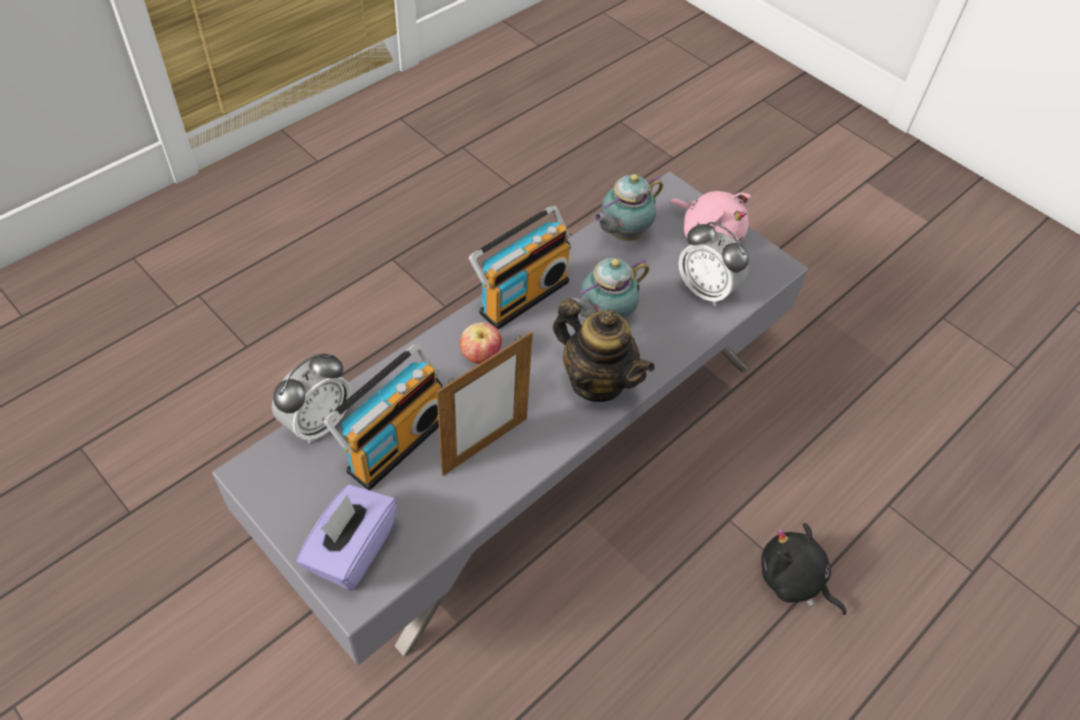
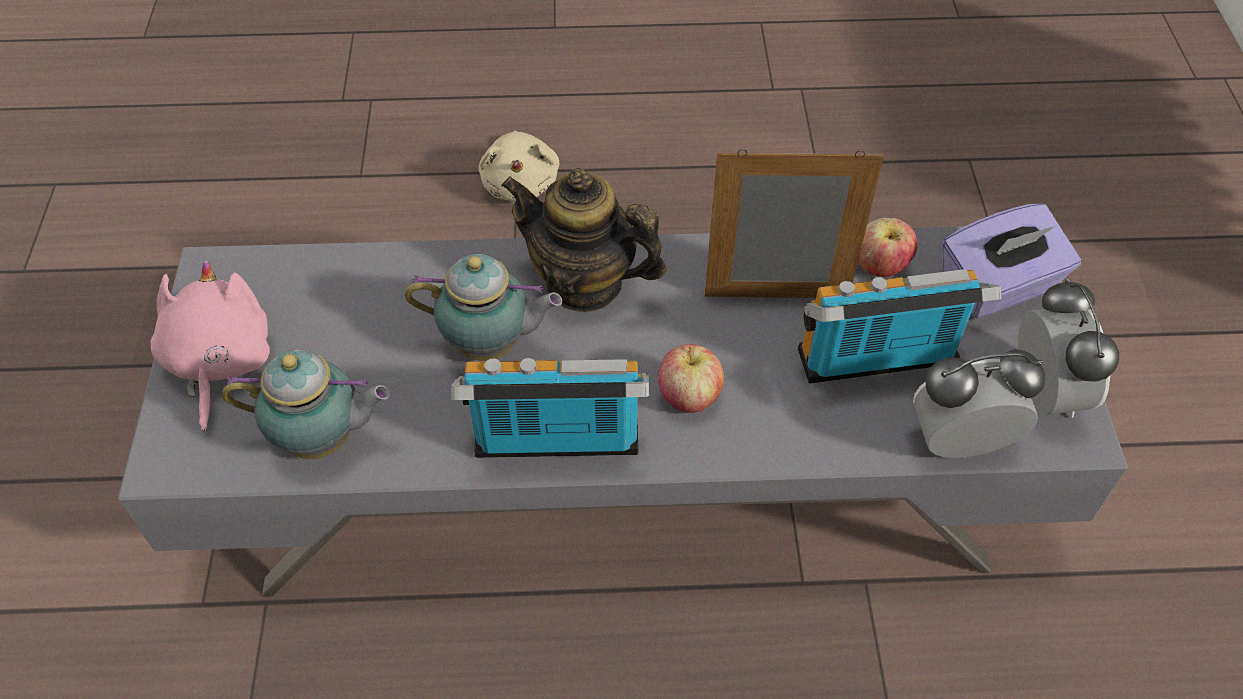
camera: 135 degrees left, 0 degrees up
(438, 512) = (880, 267): none -> apple
(596, 381) = (584, 283): teapot -> teapot turned 60 degrees counterclockwise
(706, 290) = (332, 297): alarm clock -> alarm clock (1044, 393)
(793, 580) = (520, 183): black plush toy -> beige plush toy

